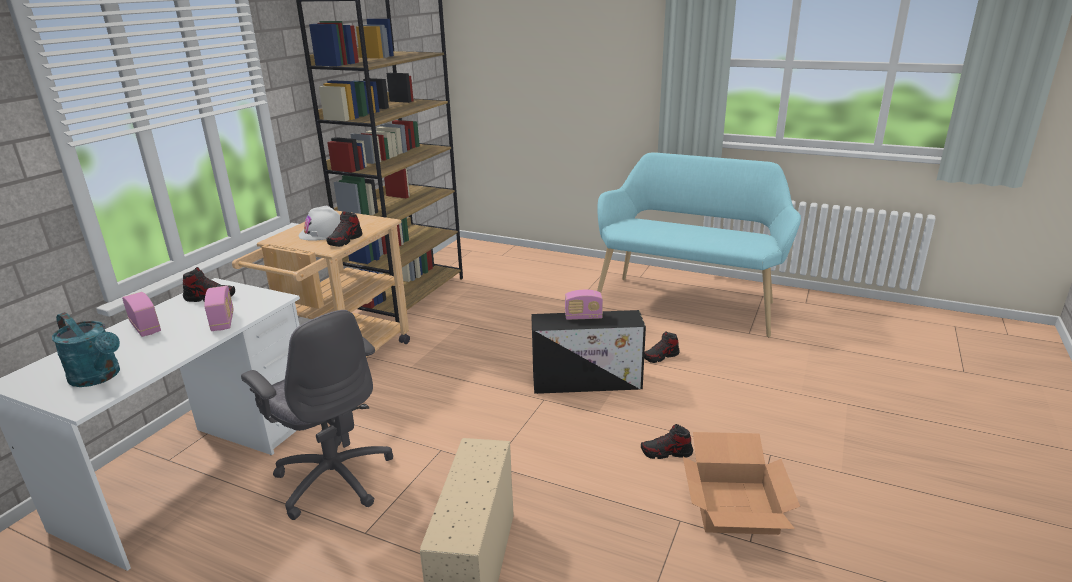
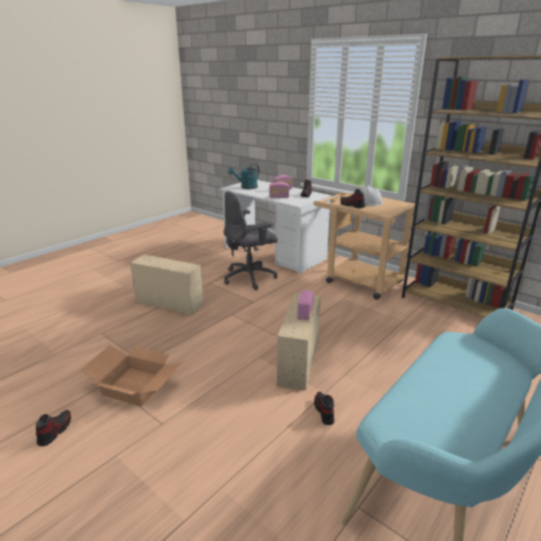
camera: 105 degrees right, 0 degrees up
(588, 381) = (299, 362): black storage box -> beige storage box
(666, 453) = (199, 374): shoe -> shoe (55, 431)

